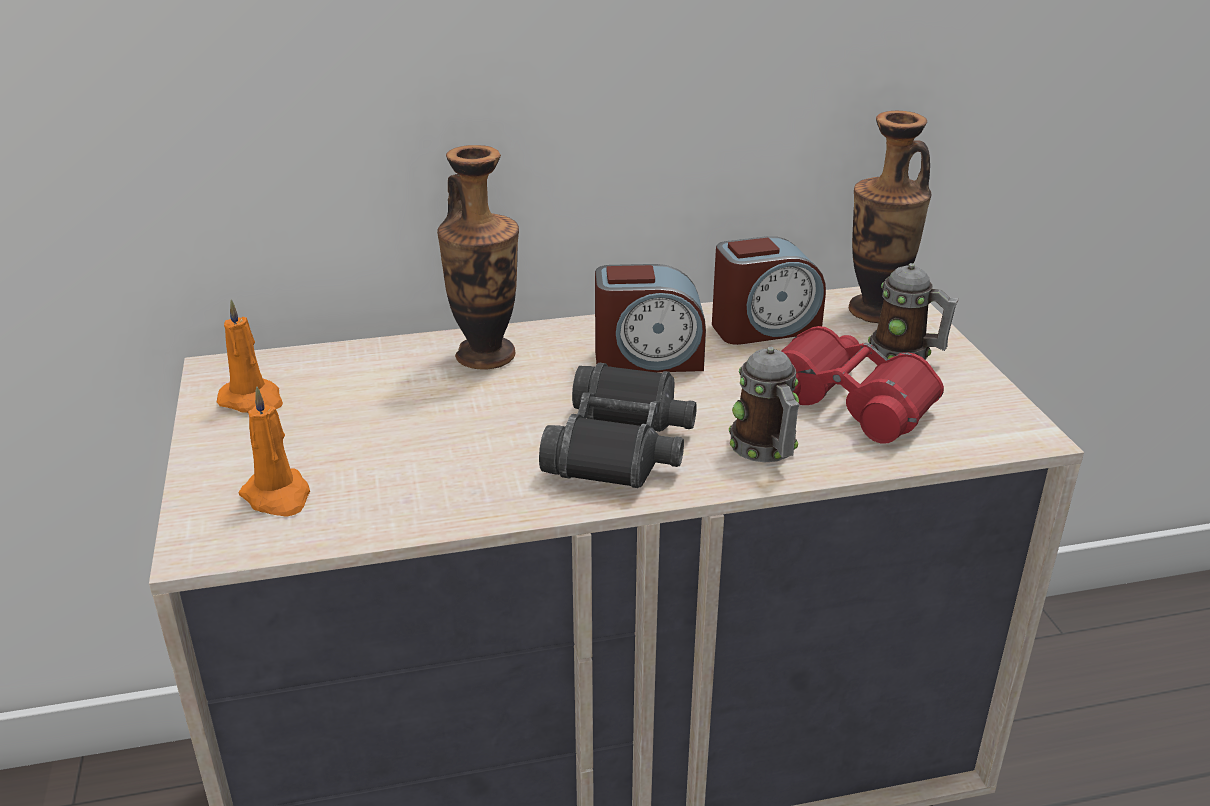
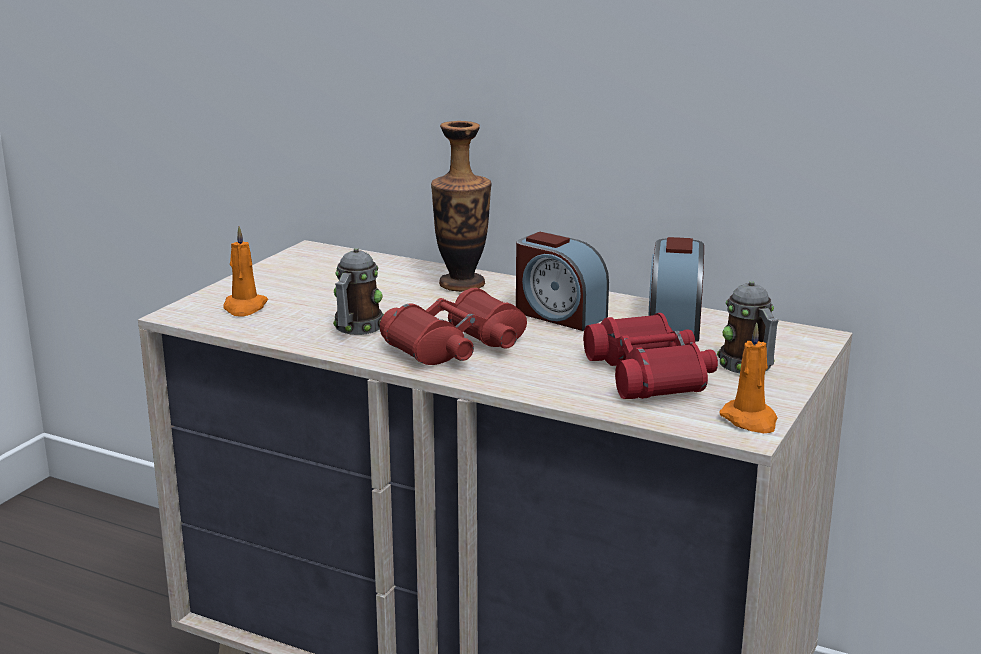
camera: 40 degrees right, 10 degrees down
(252, 400) = (303, 266): orange candle -> orange candle (750, 420)
(622, 446) = (457, 346): black binoculars -> red binoculars
(764, 327) = (674, 323): alarm clock -> alarm clock turned 75 degrees clockwise
(766, 450) = (540, 377): mug -> mug (356, 329)
(876, 311) = (782, 339): vase -> none

